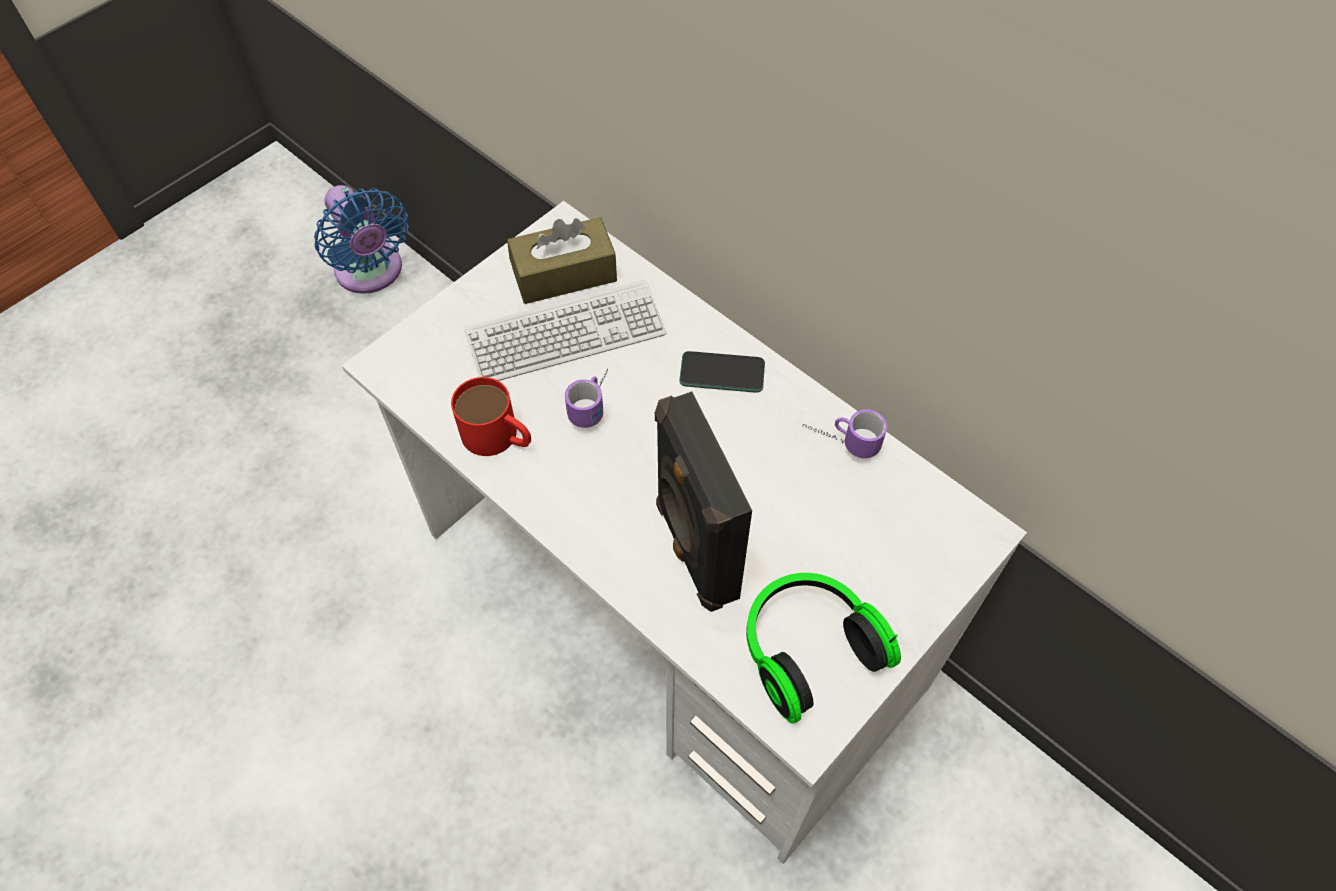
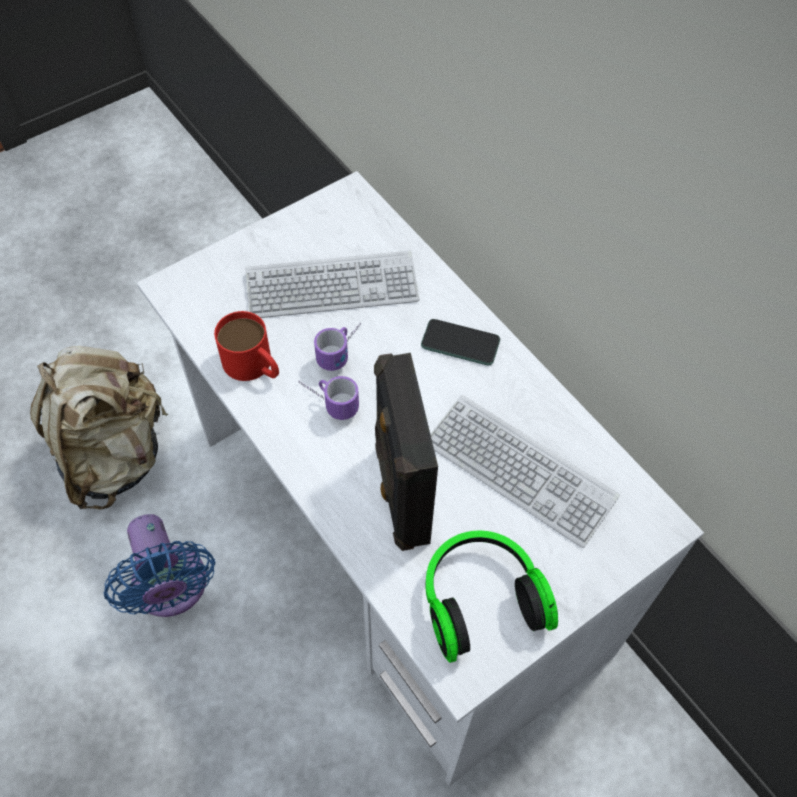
camera: 10 degrees right, 0 degrees up
(327, 568) = (114, 455): none -> beige backpack
(371, 273) = (204, 211): blue fan -> blue fan (171, 589)
(564, 274) = (342, 235): brown tissue box -> none
(817, 501) = (519, 471): none -> keyboard
(840, 441) = (551, 421): mug -> mug (327, 401)

